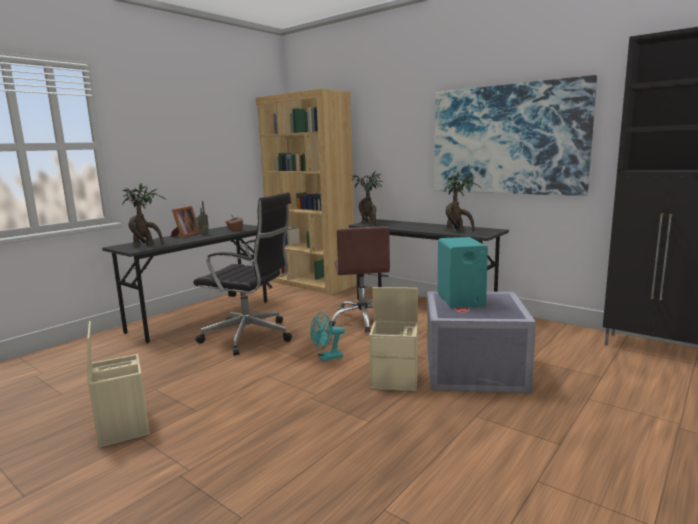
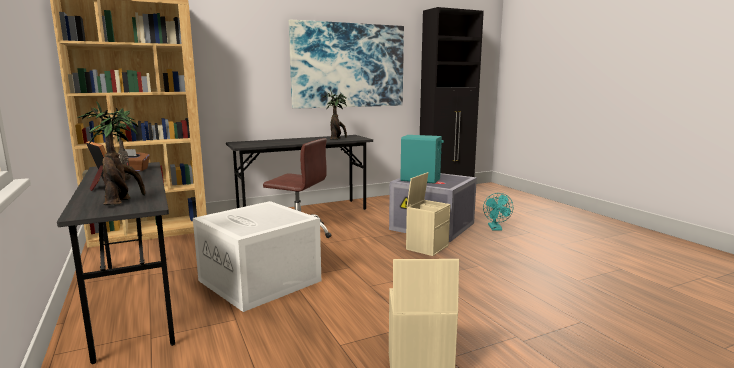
camera: 65 degrees left, 0 degrees up
(250, 337) = (261, 281): black office chair -> white storage box
(327, 358) = (362, 259): turquoise fan -> turquoise fan (496, 228)
(369, 223) = (243, 144): potted plant -> none

